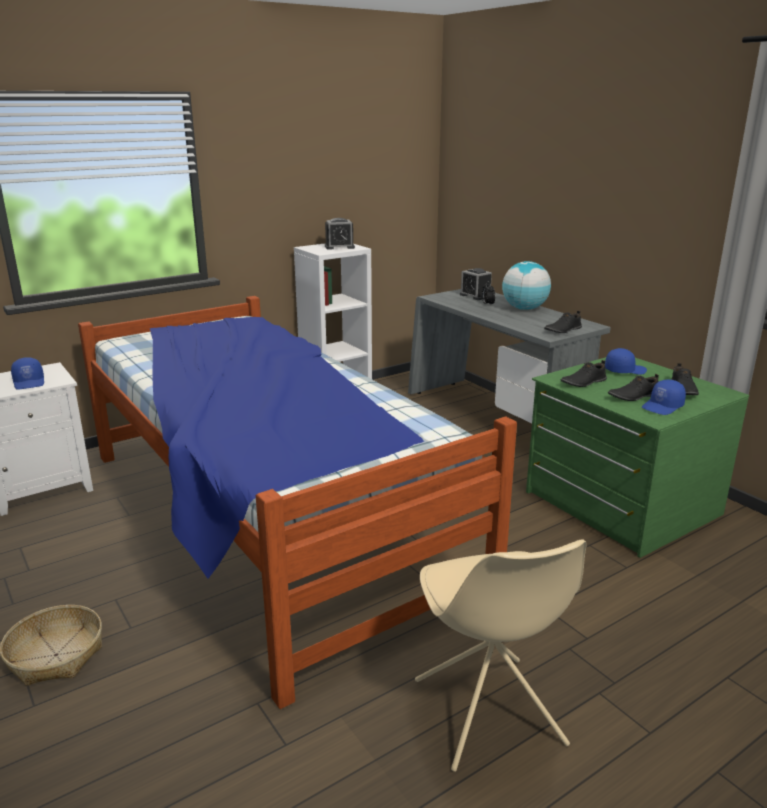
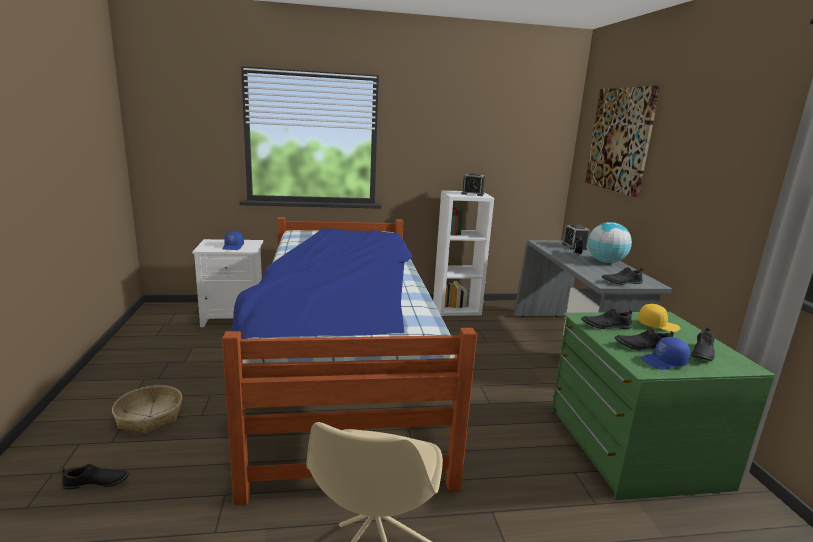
camera: 25 degrees right, 5 degrees down
(70, 758) = (96, 483): none -> black shoe
(510, 159) = (620, 140): none -> picture
(624, 370) = (657, 325): blue cap -> yellow cap

